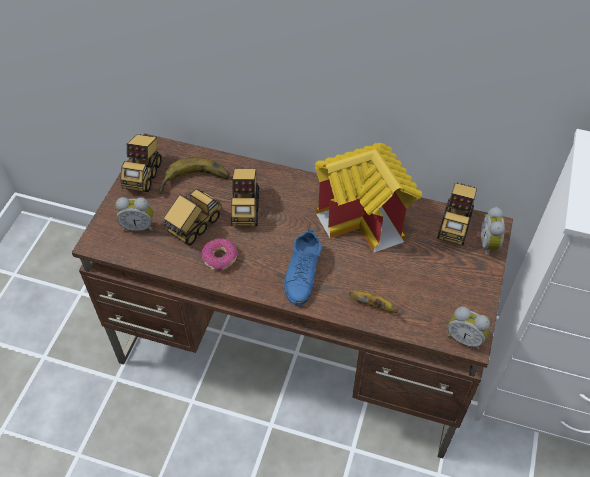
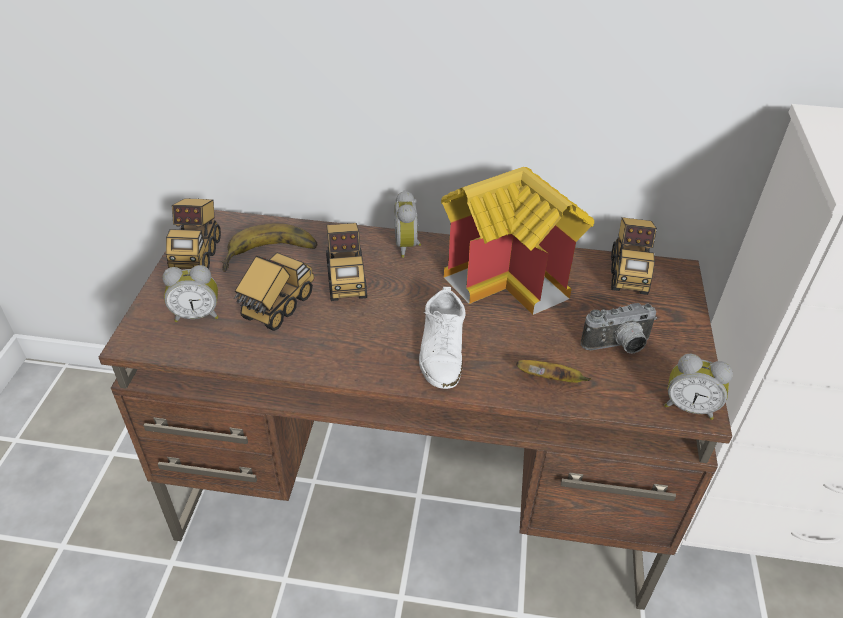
camera: 10 degrees left, 10 degrees down
(220, 258) = (321, 342): donut -> none
(302, 273) = (442, 349): blue shoe -> white shoe
(429, 285) = (618, 347): none -> camera
(490, 245) = (681, 291): alarm clock -> alarm clock (408, 246)

